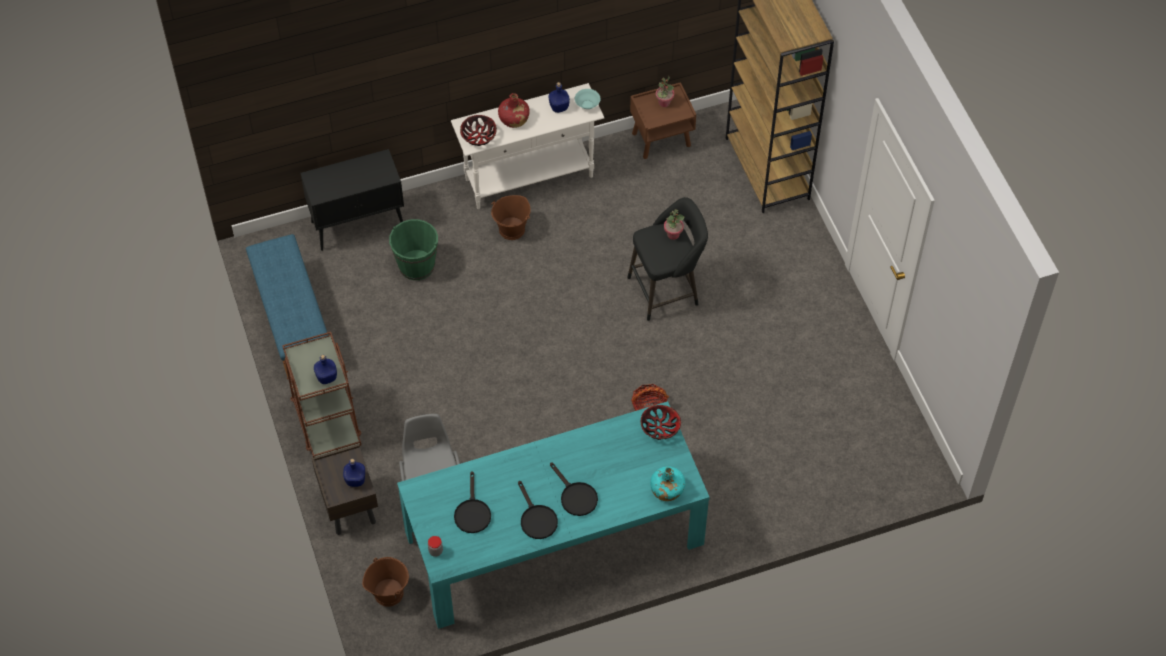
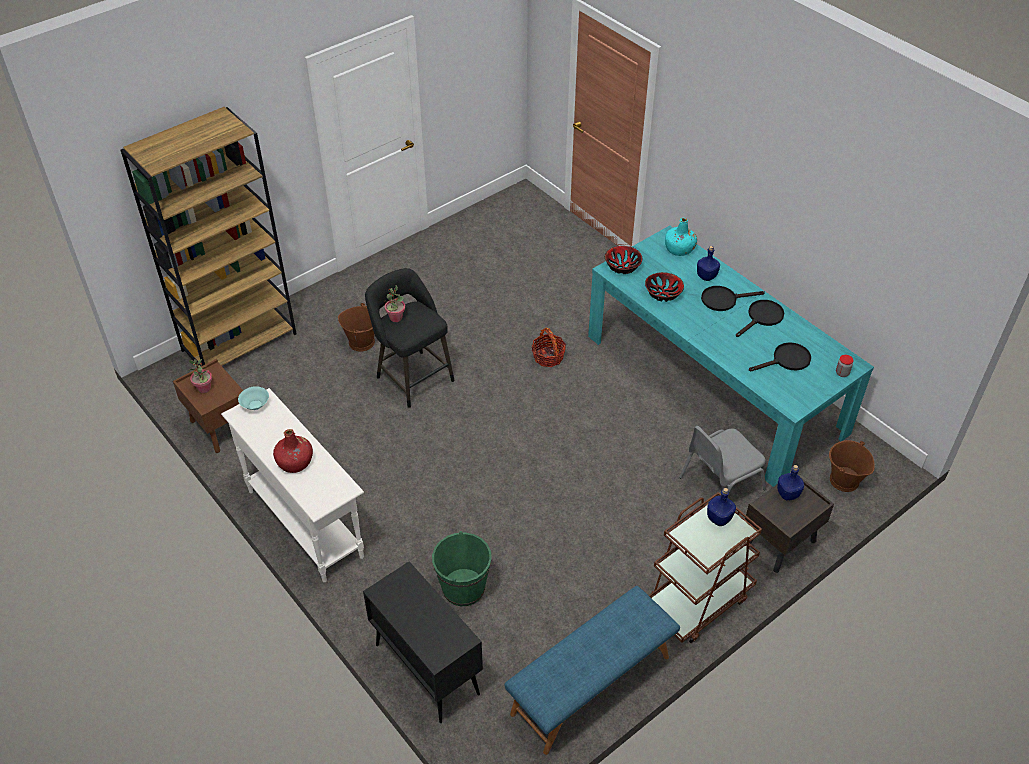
camera: 110 degrees left, 10 degrees down
(479, 136) = (332, 485): bowl -> bowl (663, 293)
(512, 229) = (382, 517): brown bucket -> brown bucket (362, 342)
(559, 107) = (265, 427): blue bottle -> blue bottle (706, 276)
(575, 496) = (723, 299): black frying pan -> black frying pan turned 135 degrees counterclockwise

